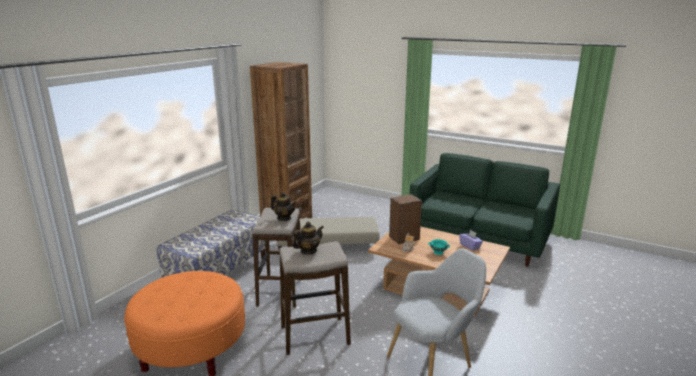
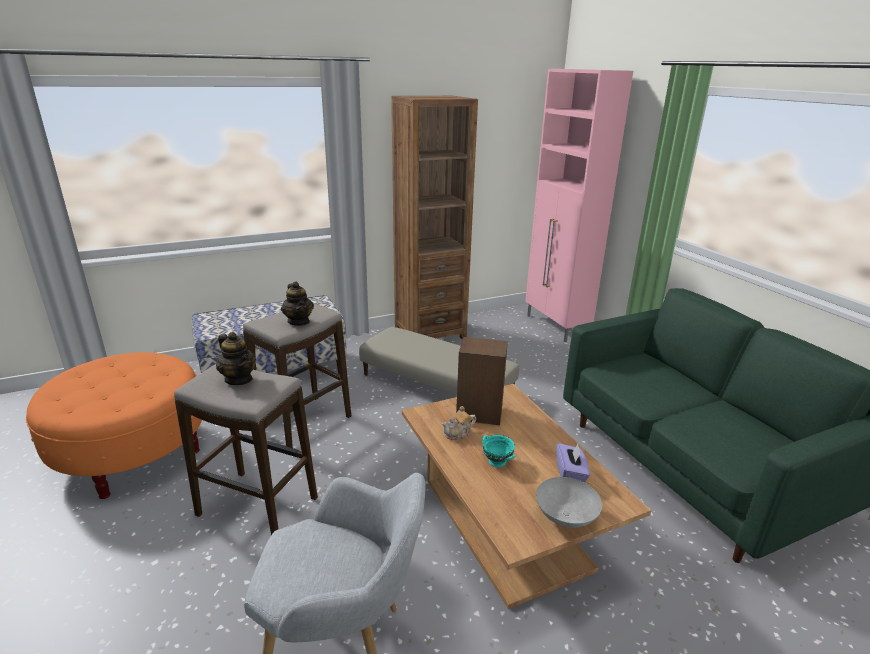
camera: 35 degrees right, 5 degrees up
(308, 251) = (239, 379): teapot -> teapot turned 45 degrees clockwise
(352, 197) = (556, 326): none -> pink cabinet
(488, 260) = (565, 518): none -> grey bowl

